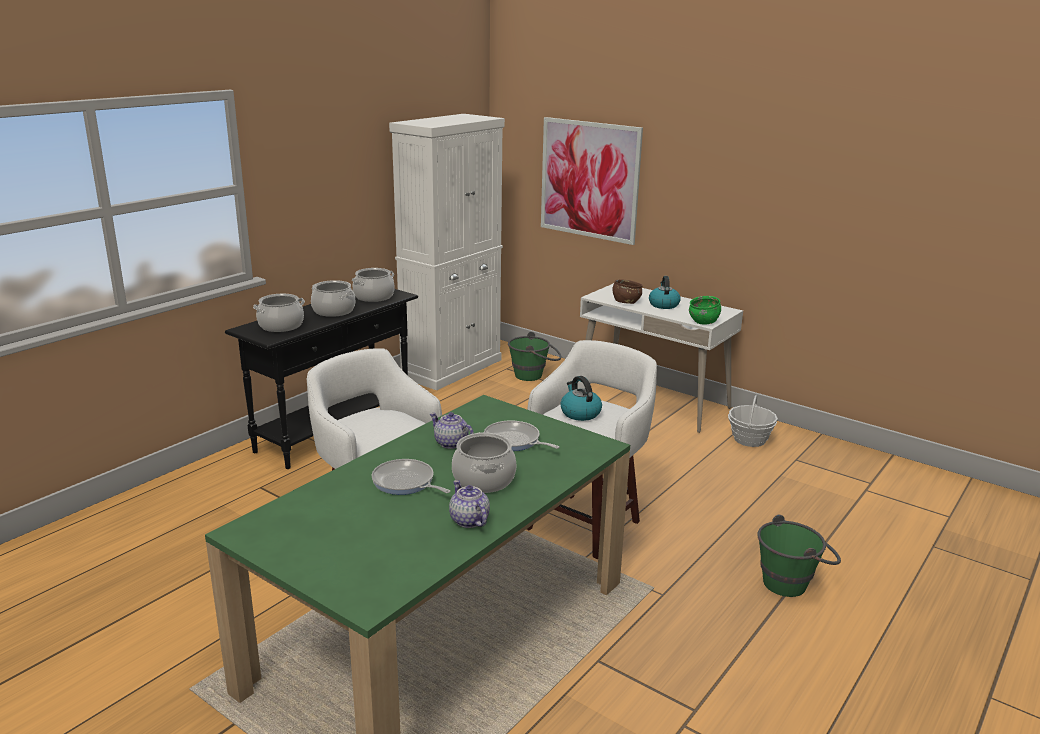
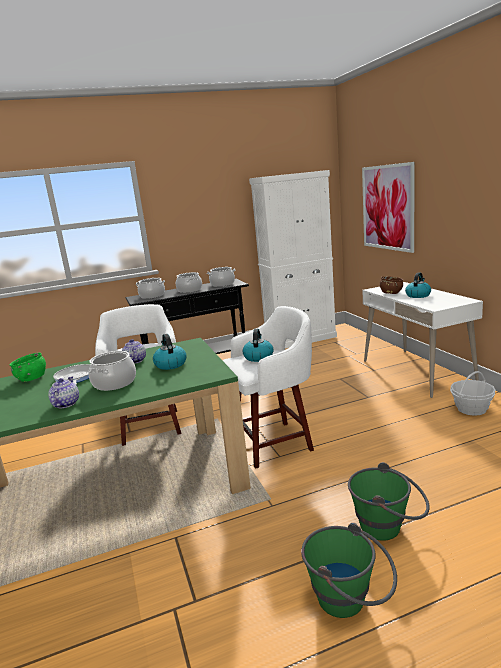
camera: 35 degrees right, 5 degrees down
(514, 441) = (170, 364): frying pan -> kettle
(534, 375) = (348, 347): green bucket -> green bucket (350, 602)
(703, 321) = (434, 306): green bowl -> green bowl (32, 378)

